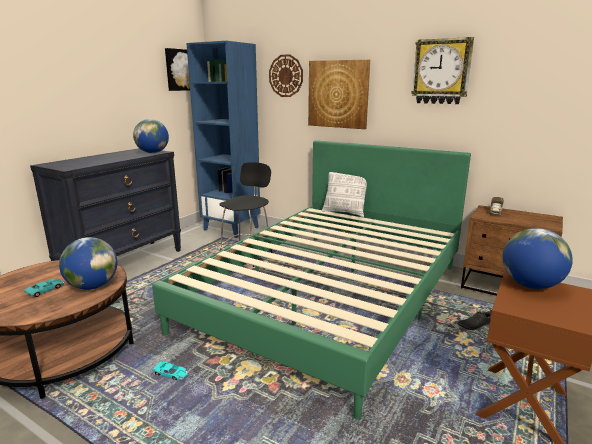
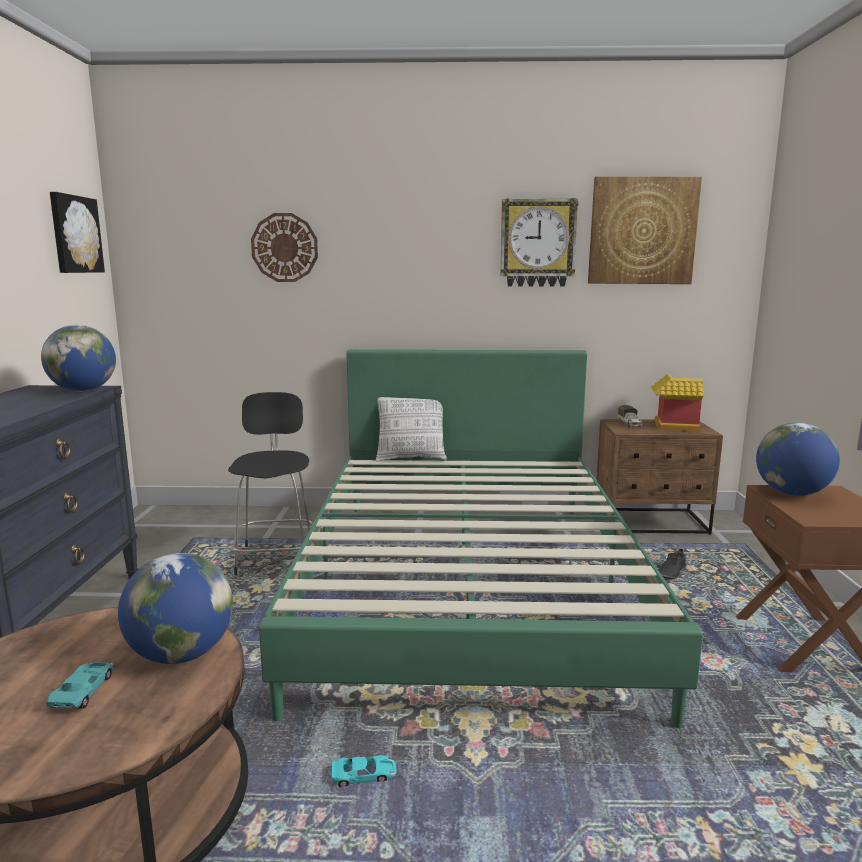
camera: 30 degrees left, 5 degrees down
(231, 228) = (195, 520): blue bookcase -> none
(338, 94) = (382, 276): picture -> picture (642, 231)
(527, 218) = (670, 426): none -> toy house

